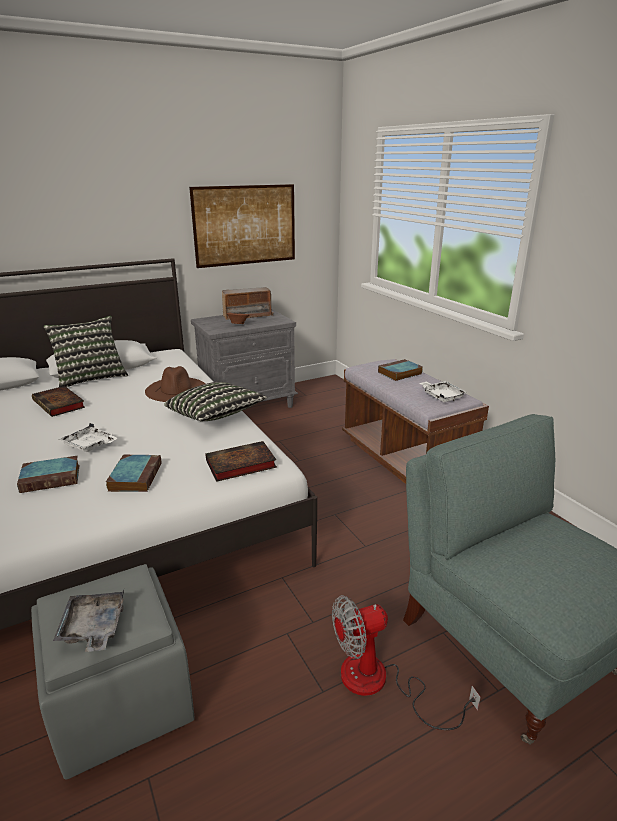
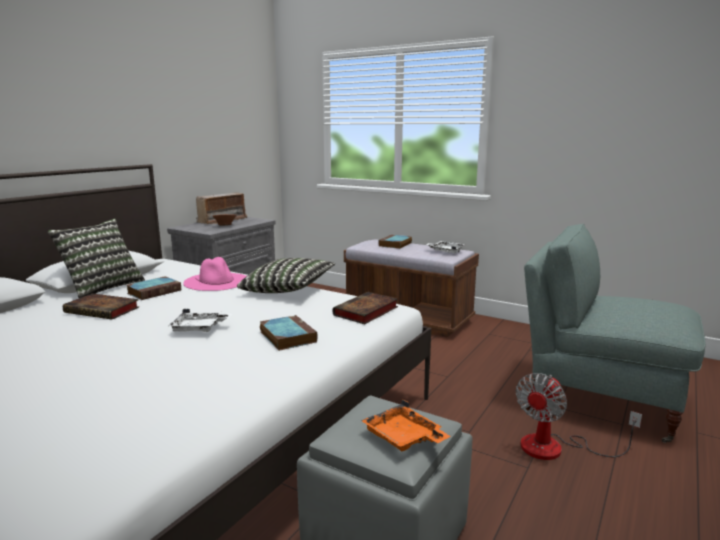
camera: 30 degrees left, 10 degrees down
(52, 478) = (202, 355): book -> book (155, 291)
(93, 628) = (403, 438): grey tray -> orange tray
(176, 389) = (216, 281): brown hat -> pink hat
(245, 225) = (209, 134): picture -> none

